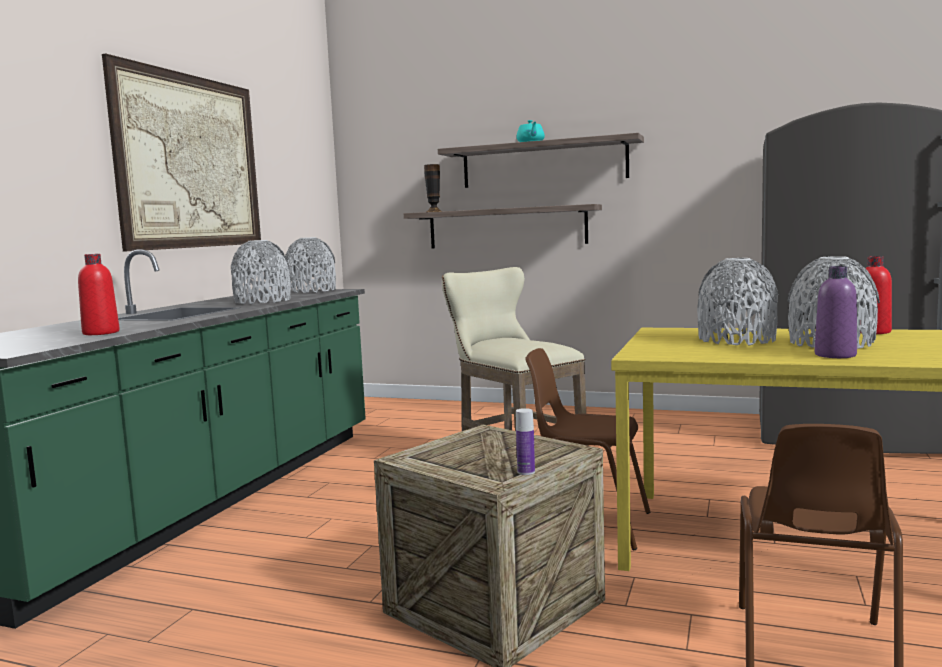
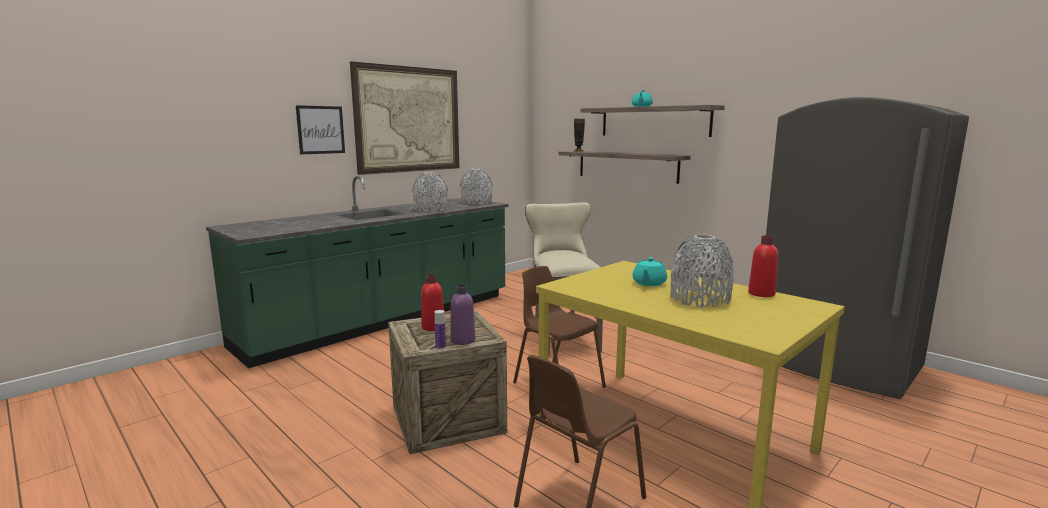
camera: 25 degrees right, 5 degrees up
(62, 169) = (320, 130): none -> picture
(101, 333) = (307, 226): red bottle -> red bottle (433, 327)
(736, 340) = (649, 283): grey vase -> turquoise teapot
(835, 355) = (671, 310): purple bottle -> purple bottle (463, 340)

